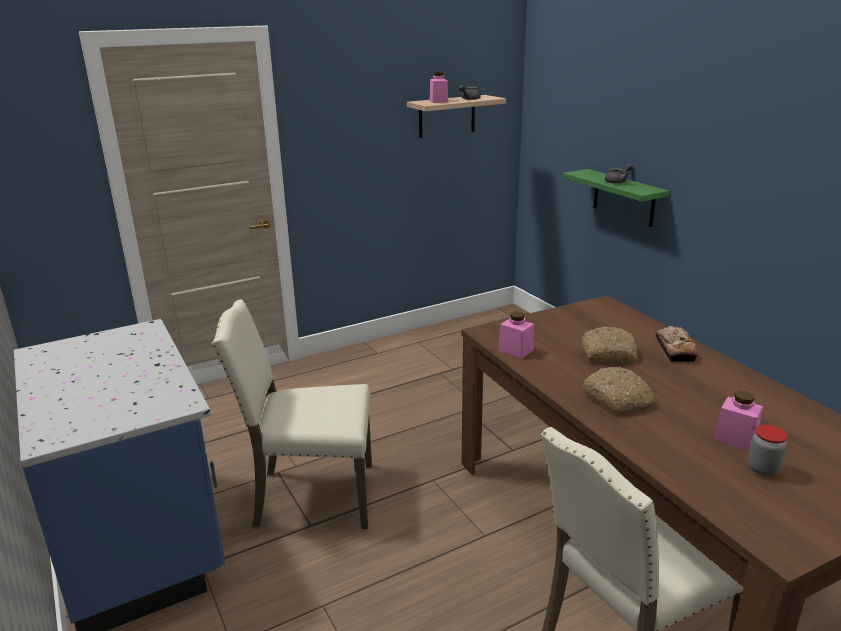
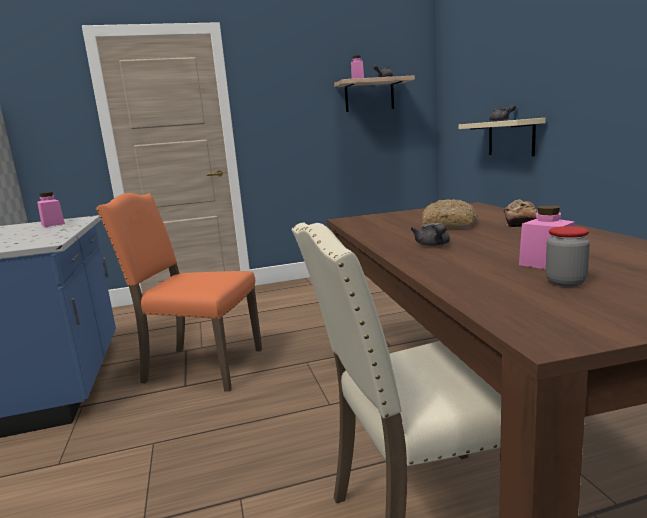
camera: 15 degrees right, 10 degrees down
(311, 496) = (200, 366): beige chair -> orange chair
(515, 350) = (362, 226): pink jar -> pink jar (53, 224)
(617, 398) = (433, 245): bread -> grey teapot
(624, 198) = (511, 138): green shelf -> beige shelf

